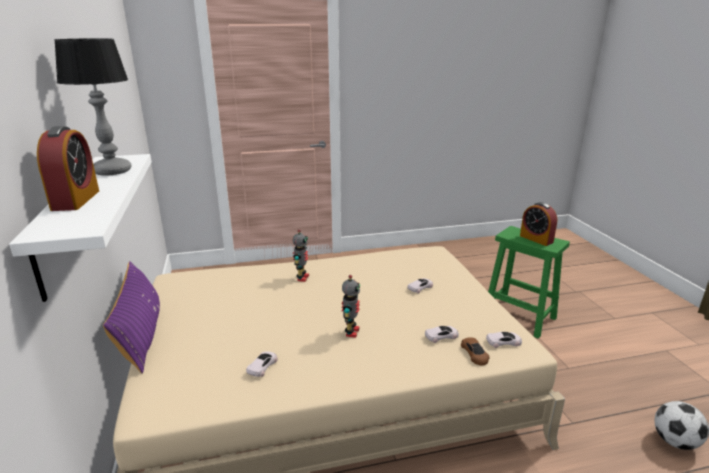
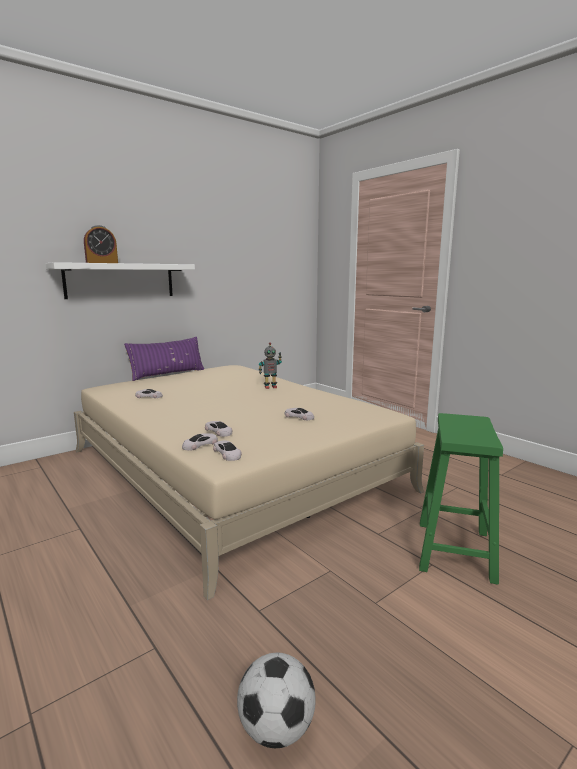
camera: 65 degrees right, 10 degrees down
(113, 171) = (153, 263): table lamp -> none
(351, 332) = (201, 406): toy robot -> none
(474, 354) = (199, 445): brown toy car -> white toy car
(536, 239) = (468, 430): alarm clock -> none

